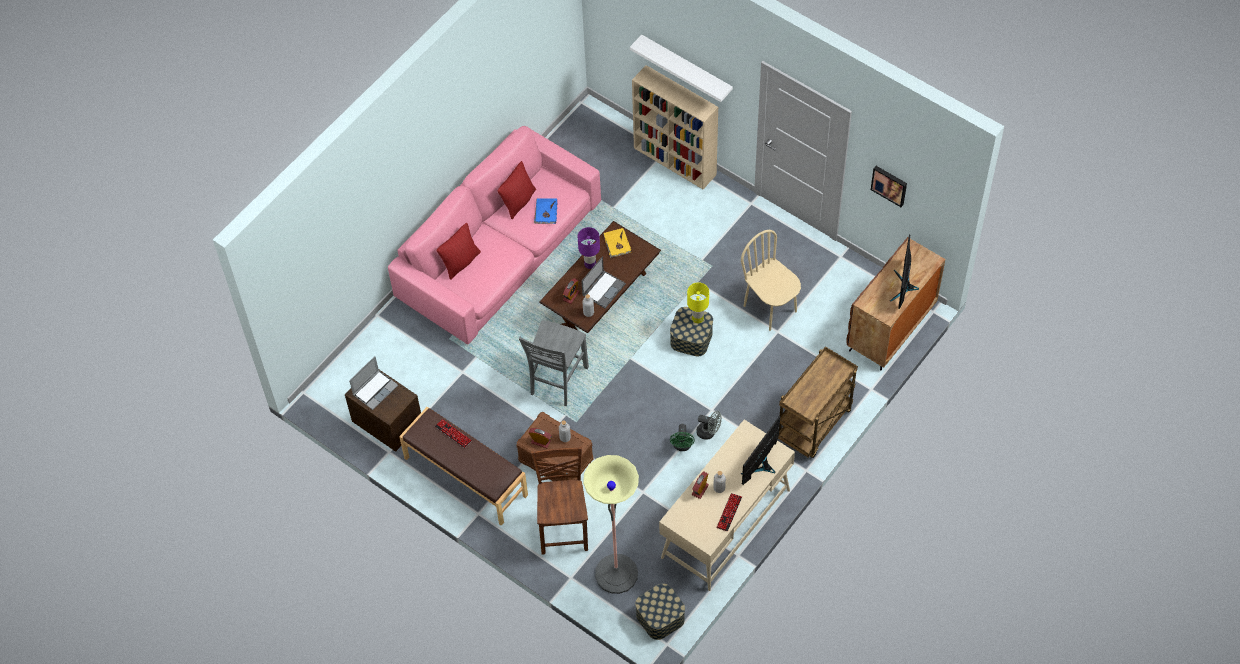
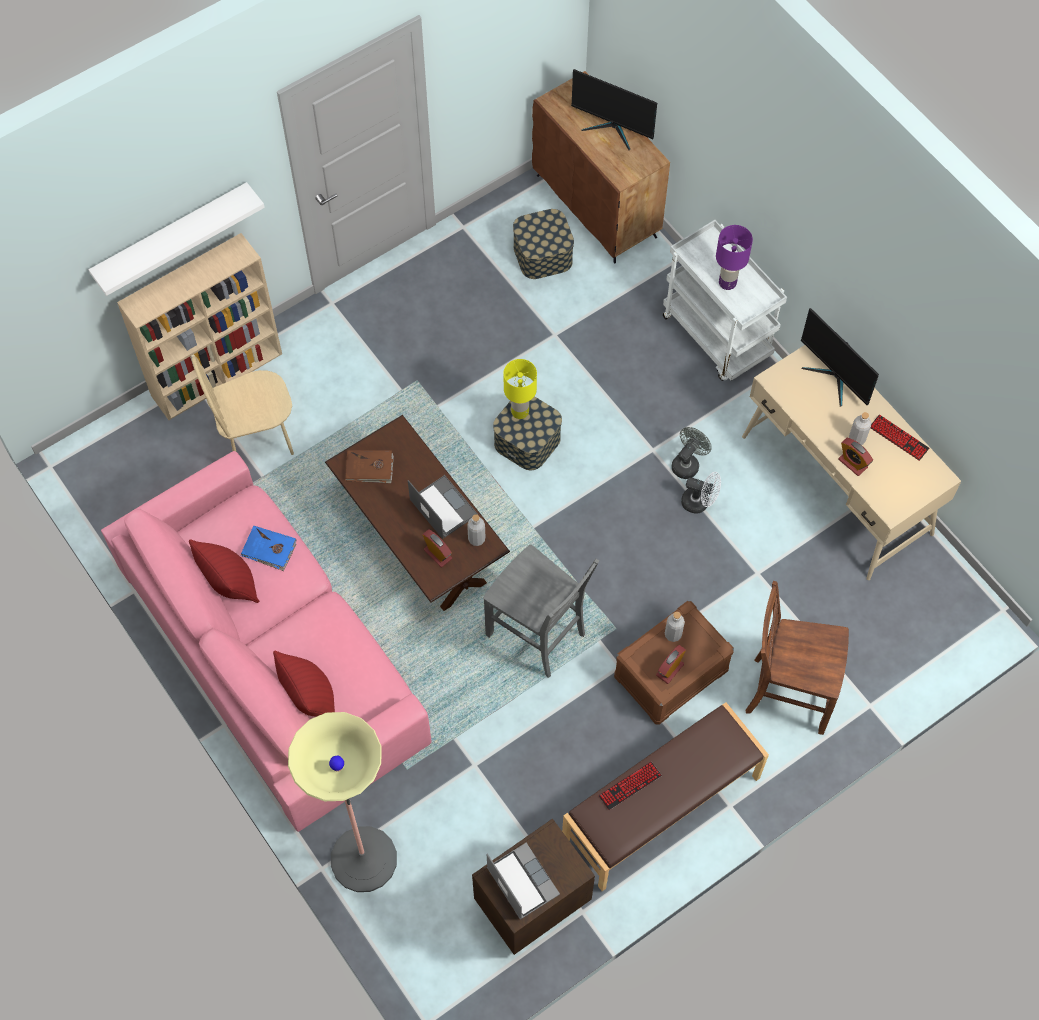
camera: 75 degrees left, 5 degrees up
(590, 264) = (390, 513): purple table lamp -> purple table lamp (727, 282)
(616, 574) = (879, 643): floor lamp -> floor lamp (364, 859)
(617, 244) = (369, 468): yellow book -> brown book
(660, 617) = (960, 606): storage box -> storage box (543, 254)
(682, 446) = (699, 503): green fan -> white fan
(770, 308) = (514, 331): beige chair -> beige chair (257, 441)
(814, 426) = (717, 337): brown cart -> white cart
(889, 185) = (491, 60): picture -> none

